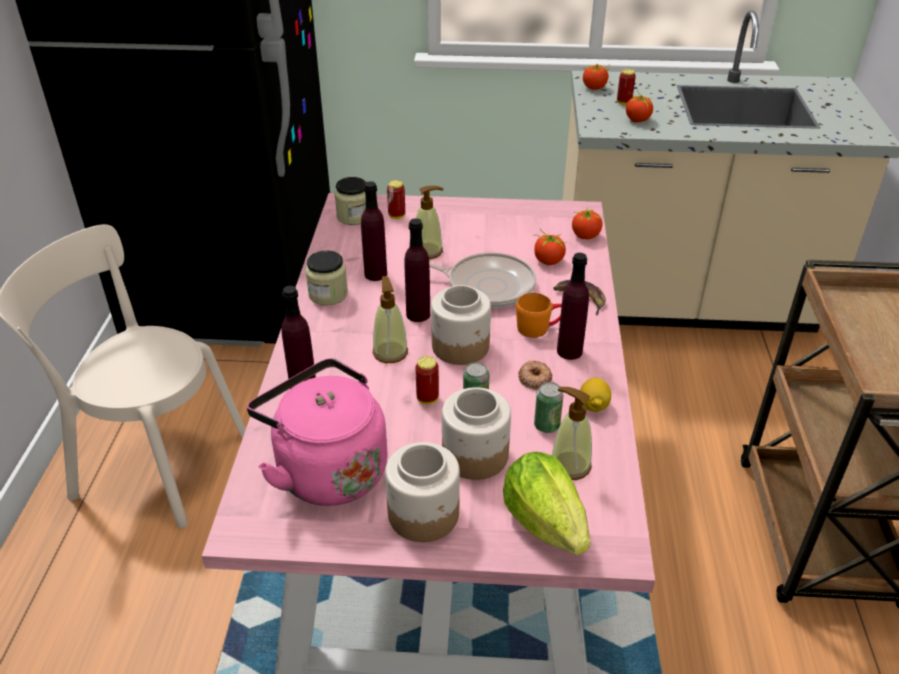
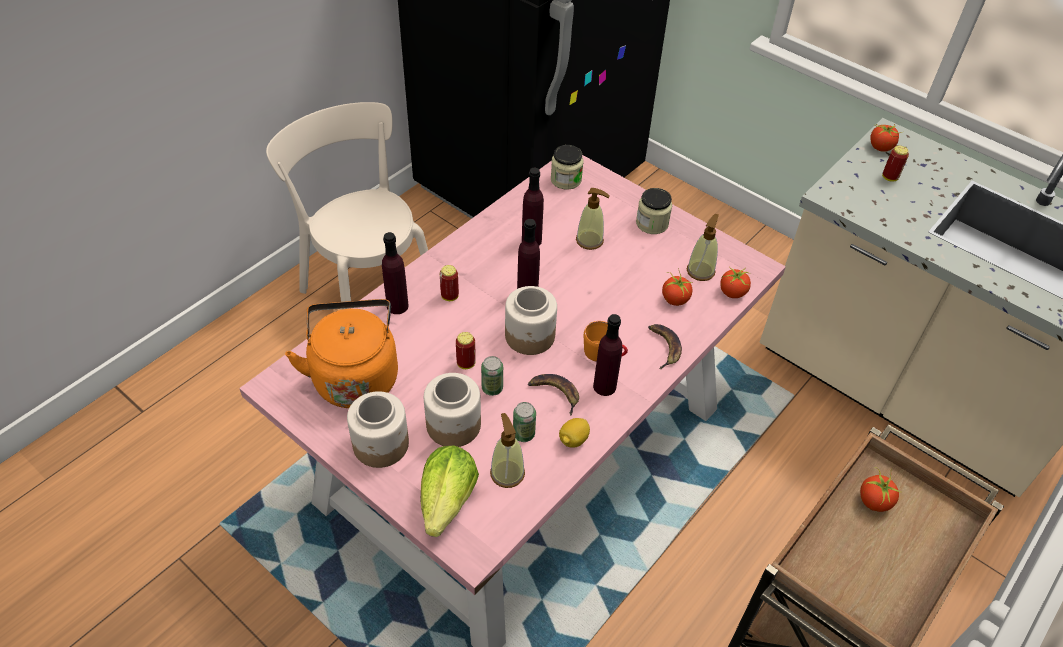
camera: 35 degrees right, 10 degrees up
(327, 469) = (355, 376): pink kettle -> orange kettle
(328, 294) = (482, 240): jar -> jar (652, 223)
(390, 352) = (477, 312): soap dispenser -> soap dispenser (700, 271)
(396, 216) = (599, 195): can -> can (450, 296)
(486, 285) = (602, 295): frying pan -> none
(534, 378) = (554, 393): donut -> banana
(637, 120) = (880, 202): tomato -> tomato (874, 501)

